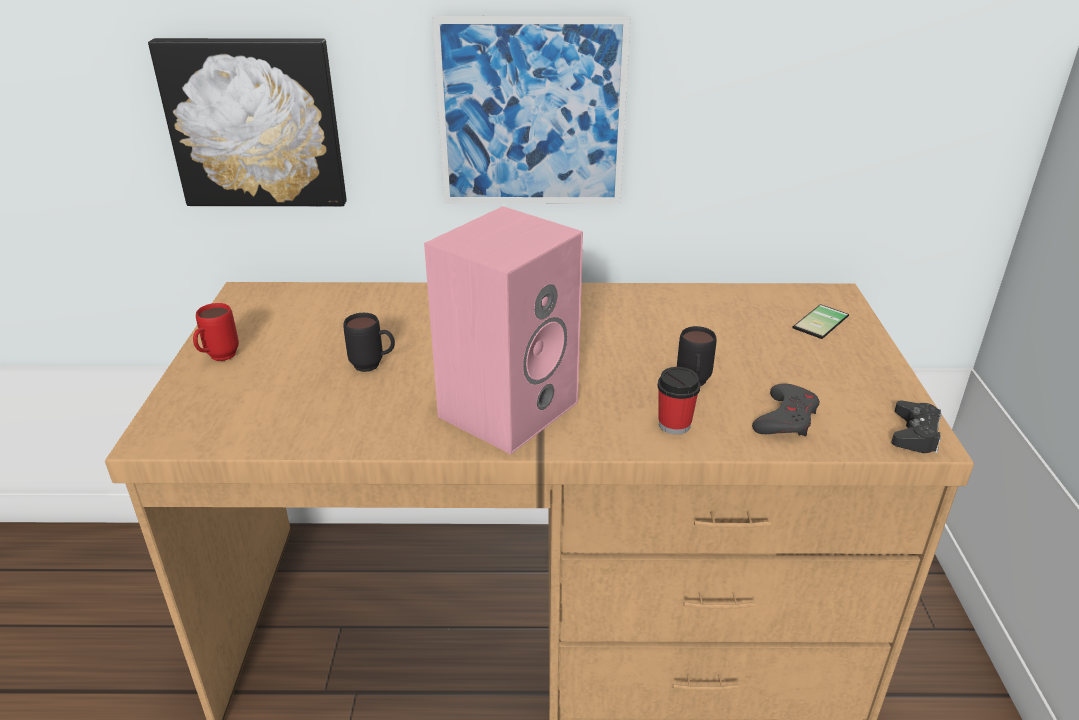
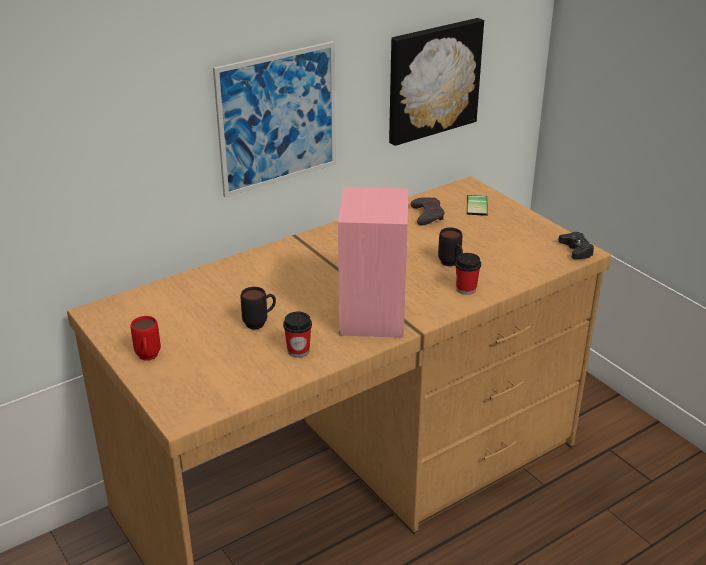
camera: 35 degrees left, 0 degrees up
(255, 123) = (86, 175): picture -> picture (432, 80)
(368, 416) = (298, 351): none -> cup
(786, 418) = (514, 265): grey game controller -> grey game controller (427, 215)

